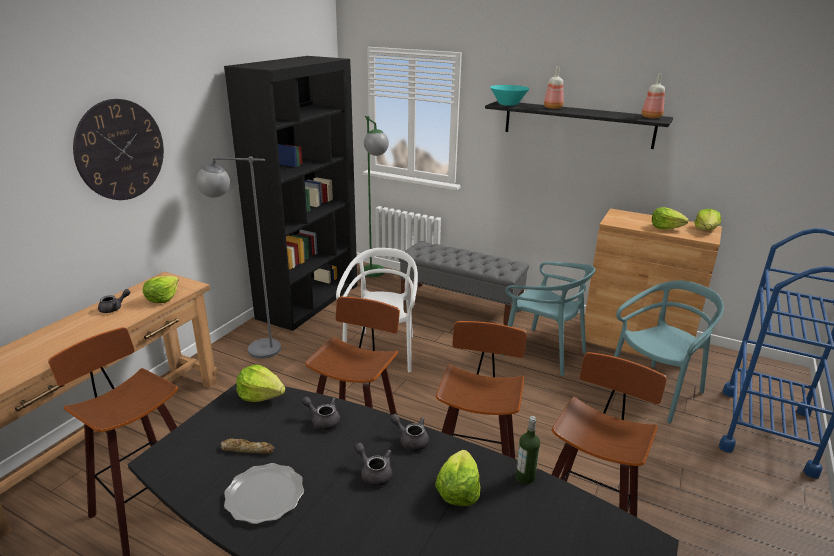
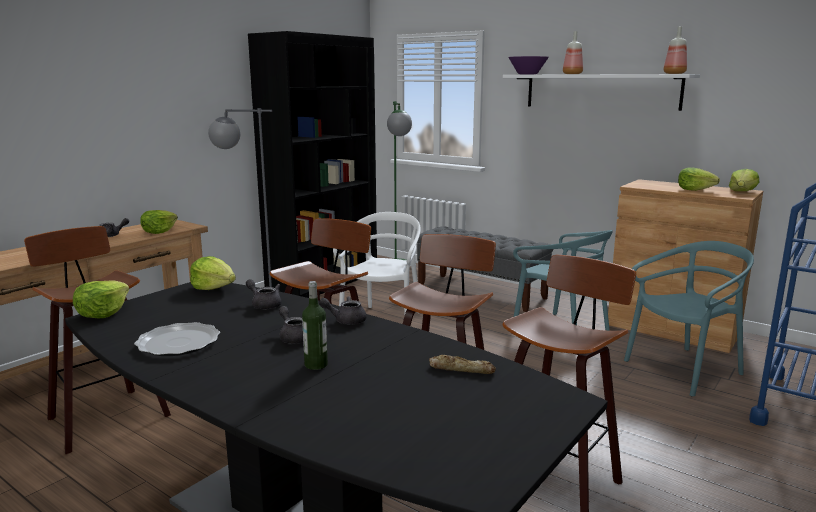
camera: 10 degrees right, 10 degrees down
(120, 150) = (138, 92): wall clock -> none
(247, 449) = (180, 316): bread -> bread (461, 369)
(411, 440) = (346, 320): grey teapot -> grey teapot turned 45 degrees counterclockwise
(458, 491) = (375, 353): lettuce -> lettuce (103, 313)
(508, 104) = (527, 74): turquoise bowl -> purple bowl
(525, 477) = (453, 349): bottle -> bottle (316, 365)
(578, 124) = (601, 91): black shelf -> white shelf

